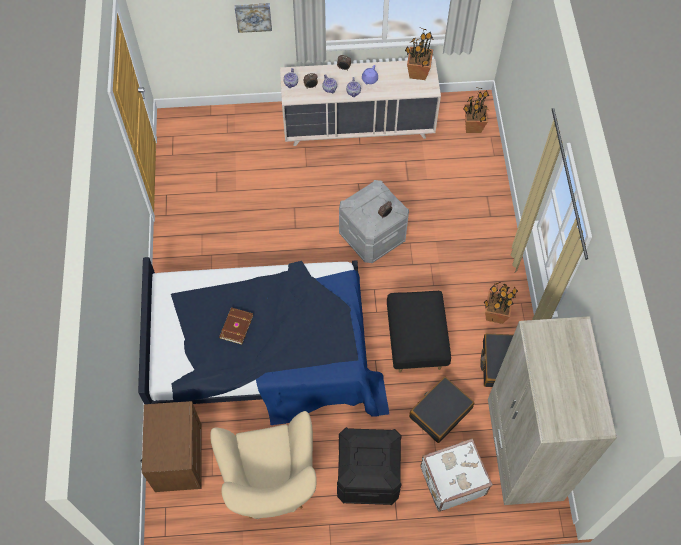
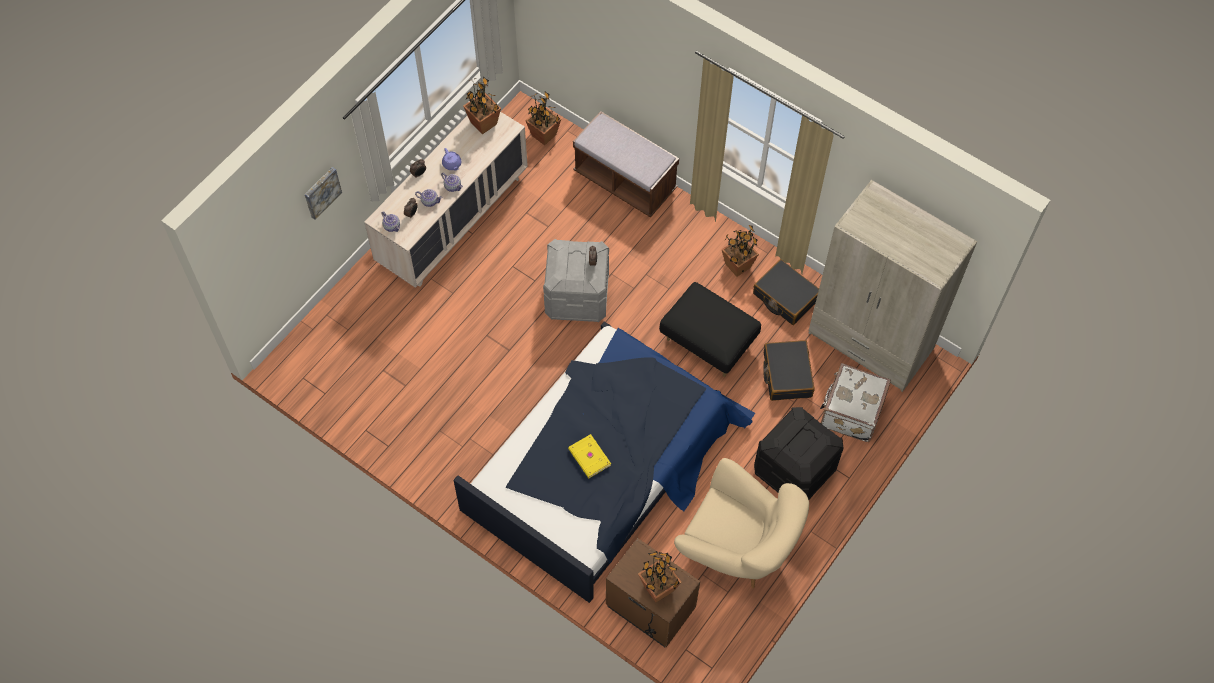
camera: 50 degrees left, 0 degrees up
(162, 445) = (658, 589): none -> potted plant
(235, 326) = (589, 458): brown book -> yellow book
(488, 197) = (625, 182): none -> brown bench

